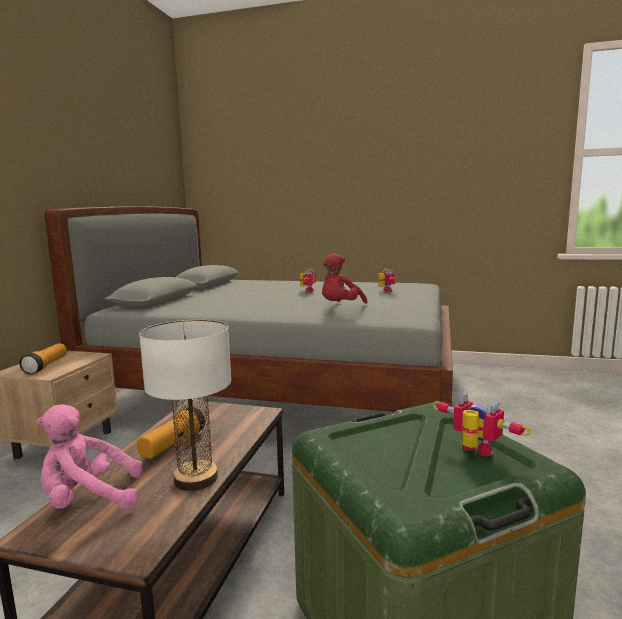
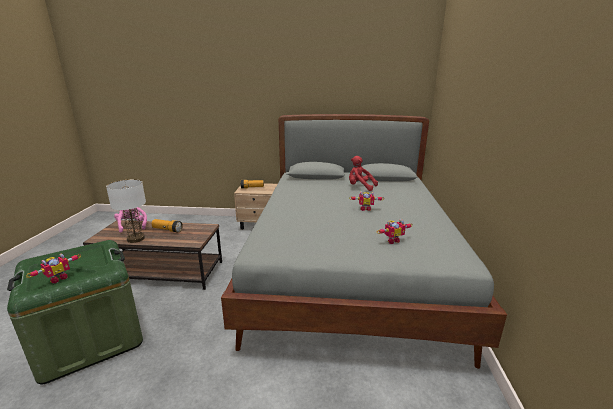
camera: 80 degrees right, 10 degrees up
(340, 307) = (290, 223): red plush toy -> red plush toy (360, 187)

